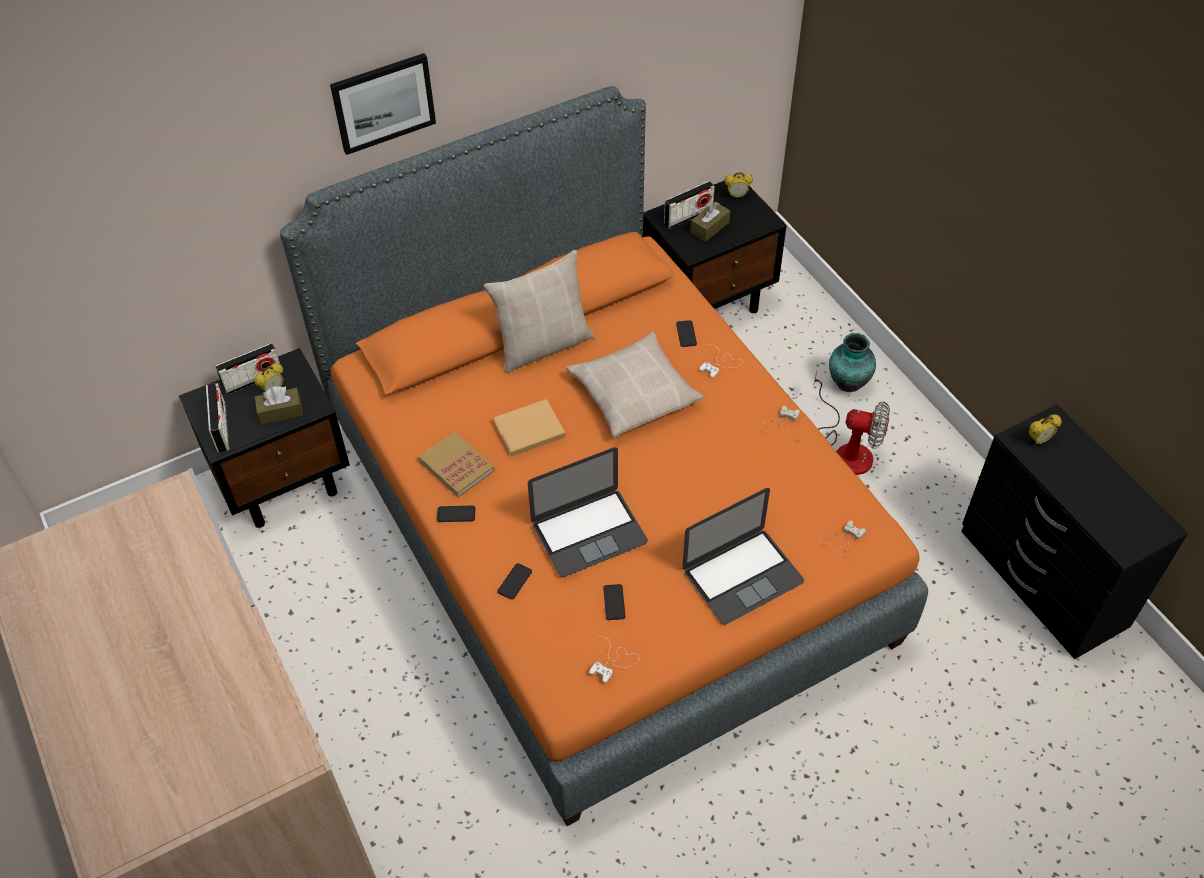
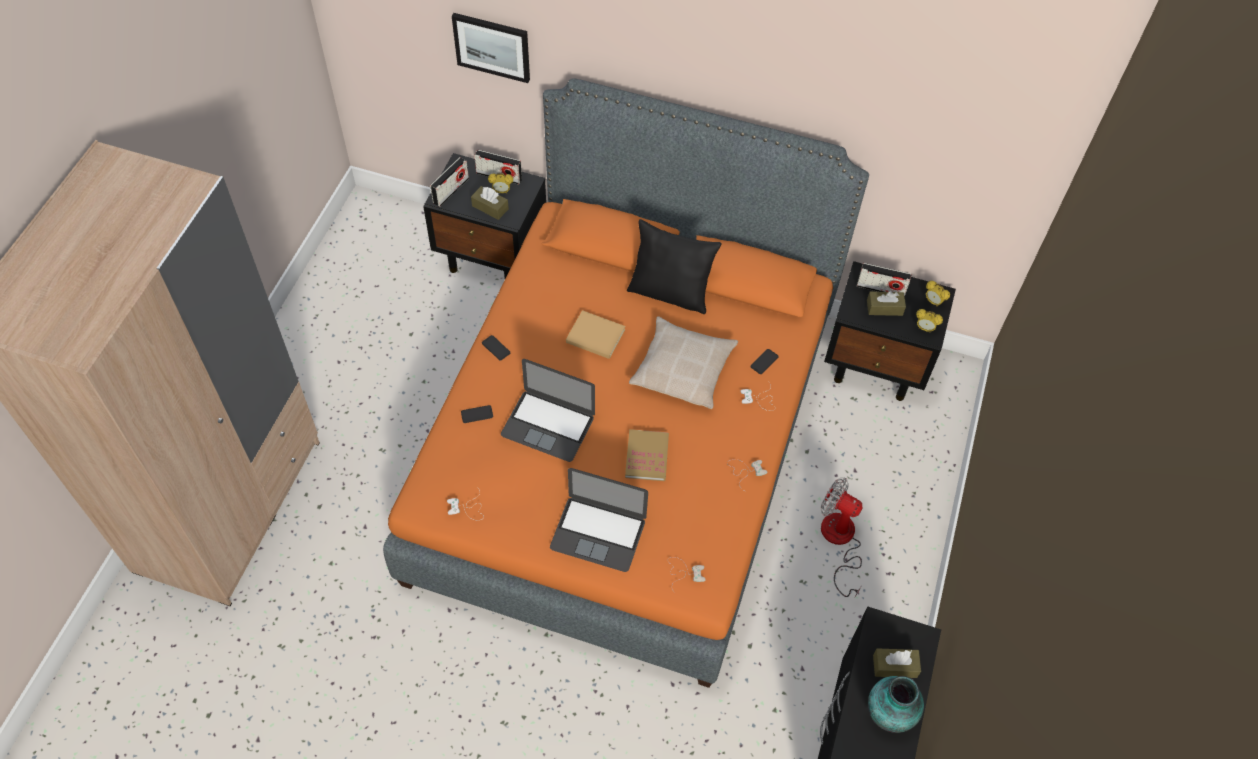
camera: 45 degrees right, 5 degrees up
(383, 102) = (654, 49): picture -> picture (492, 46)
(457, 466) = (531, 321): book -> book (647, 456)
(543, 344) = (670, 292): beige pillow -> black pillow
(614, 602) = (509, 477): phone -> none
(847, 382) = (899, 501): vase -> vase (889, 713)
(847, 448) = (839, 541): fan -> fan turned 150 degrees clockwise
(1038, 440) = (892, 638): alarm clock -> alarm clock (924, 328)
(1066, 457) = (894, 666): none -> brown tissue box

